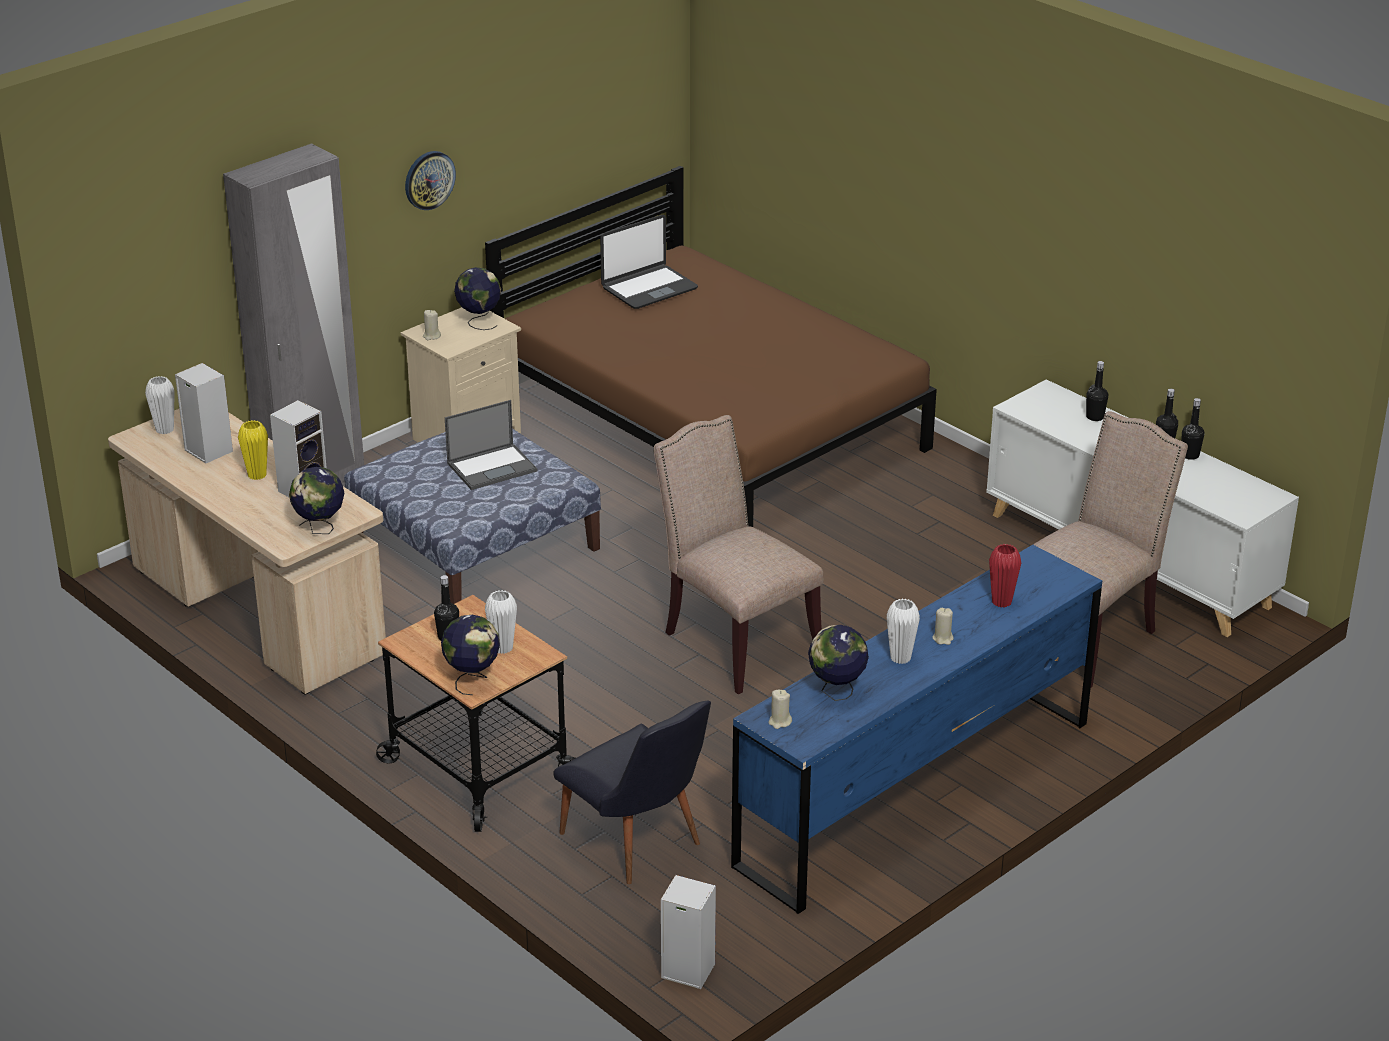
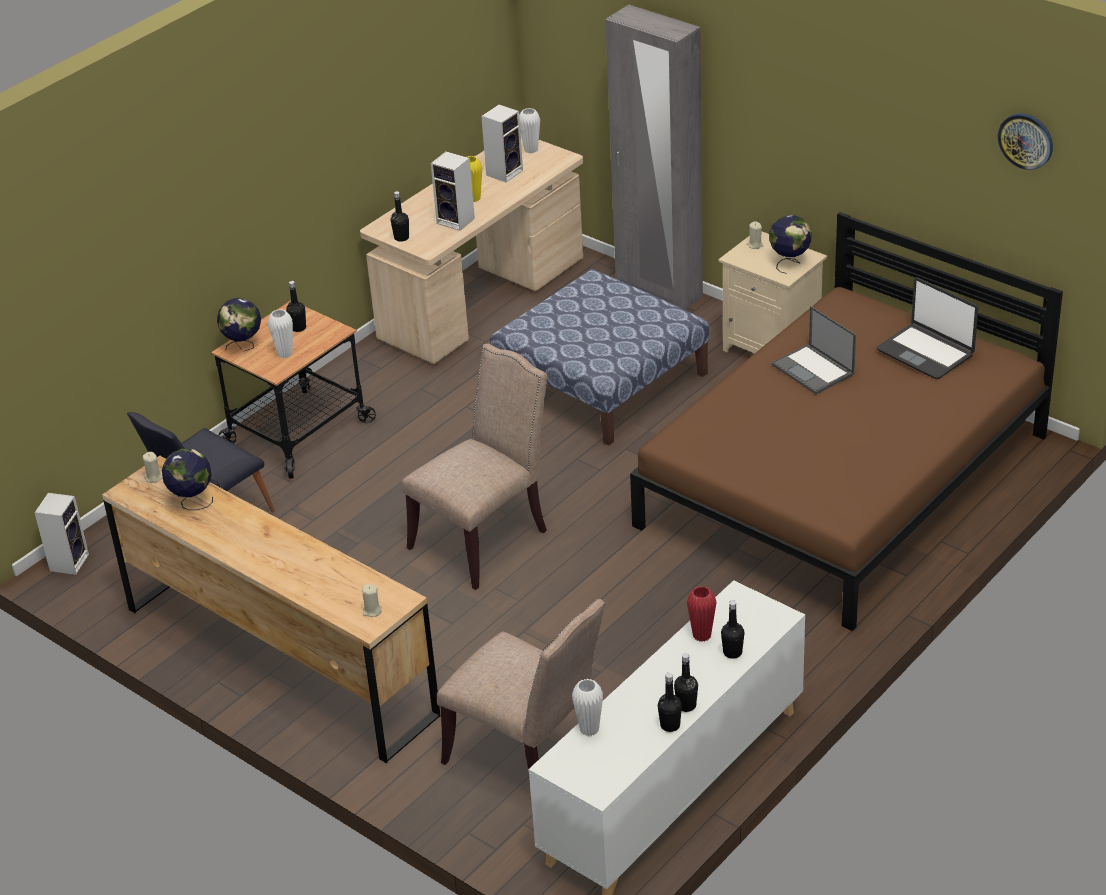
camera: 85 degrees right, 5 degrees up
(320, 529) = (401, 238): globe -> black bottle
(429, 180) = (805, 126): wall clock -> wall clock (1026, 140)
(493, 467) = (610, 331): laptop -> laptop (814, 370)
(900, 658) = (240, 531): white vase -> white vase (589, 729)
(915, 792) = (280, 660): blue dresser -> brown dresser
(943, 638) = (269, 552): beige candle -> beige candle (372, 611)
(1001, 602) = (327, 583): red vase -> red vase (702, 635)

